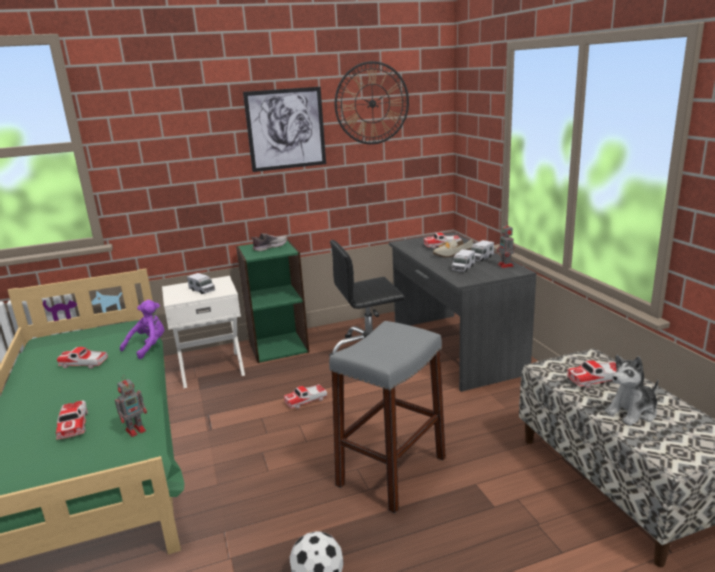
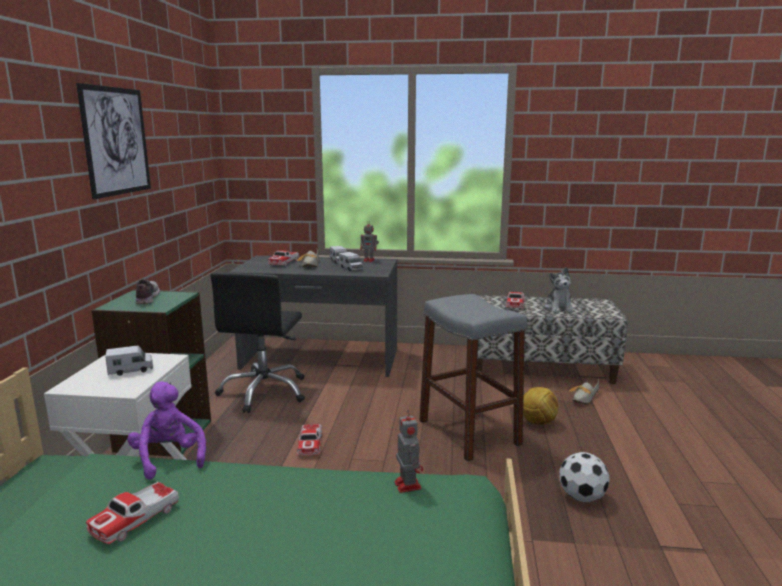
camera: 65 degrees left, 5 degrees down
(73, 425) = (344, 535): toy car -> none
(372, 103) = (173, 118): wall clock -> none
(456, 513) = (537, 422): none -> football
(566, 541) = (583, 398): none -> shoe

